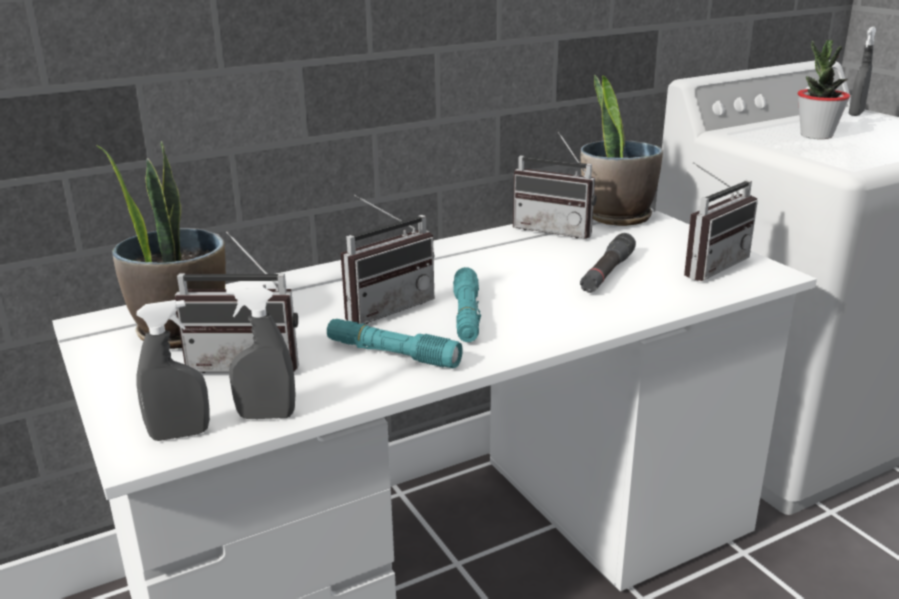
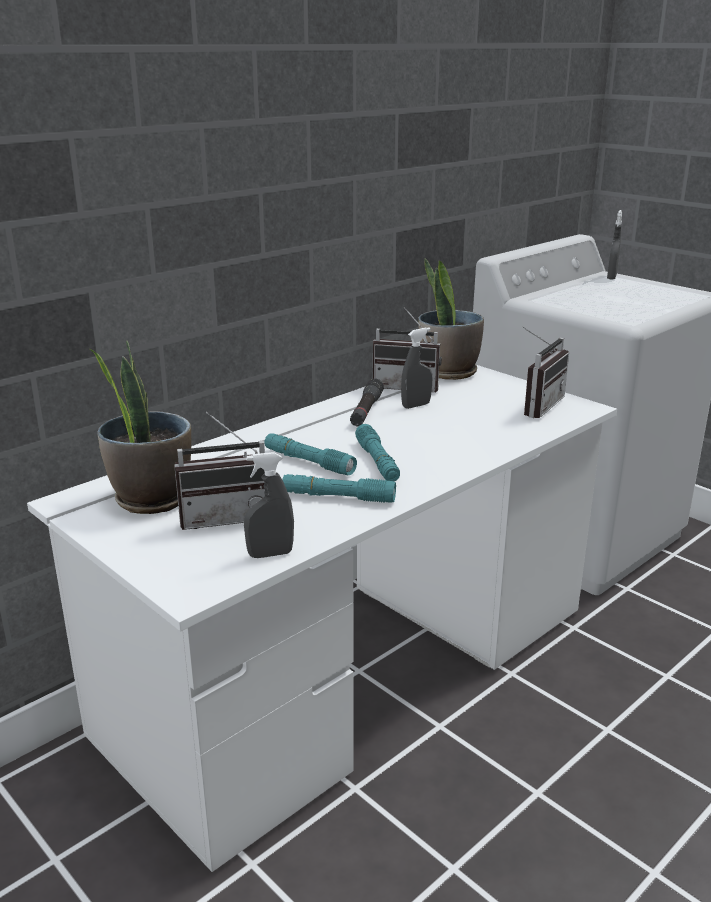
camera: 15 degrees left, 0 degrees up
(180, 434) = (211, 576): grey spray bottle -> grey spray bottle (416, 405)
(385, 307) = (308, 462): radio -> turquoise flashlight
(607, 273) = (465, 418): black flashlight -> black flashlight (366, 410)
(816, 135) = (593, 298): potted plant -> none

